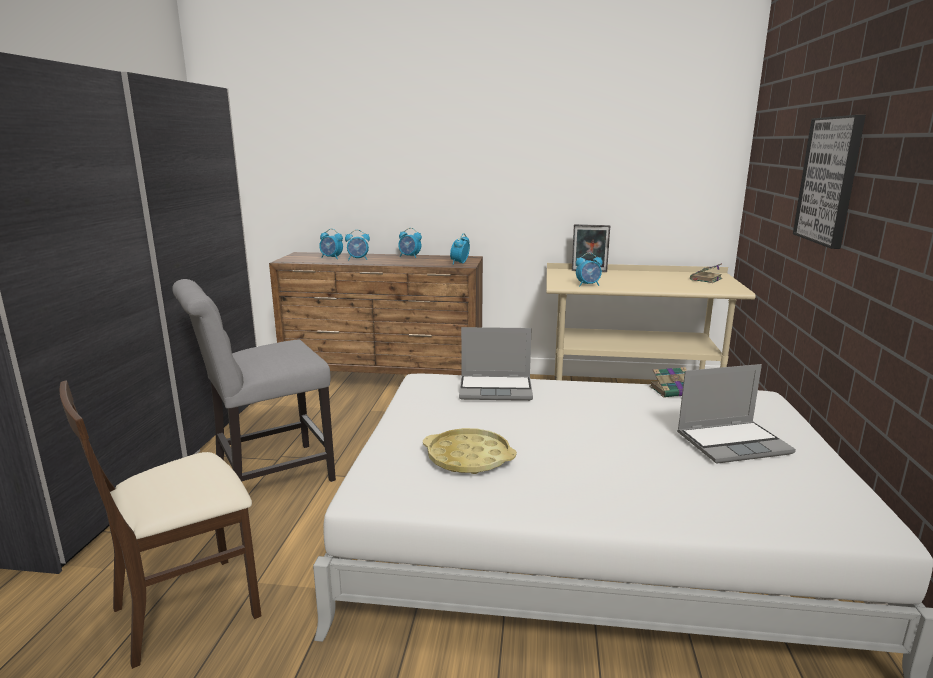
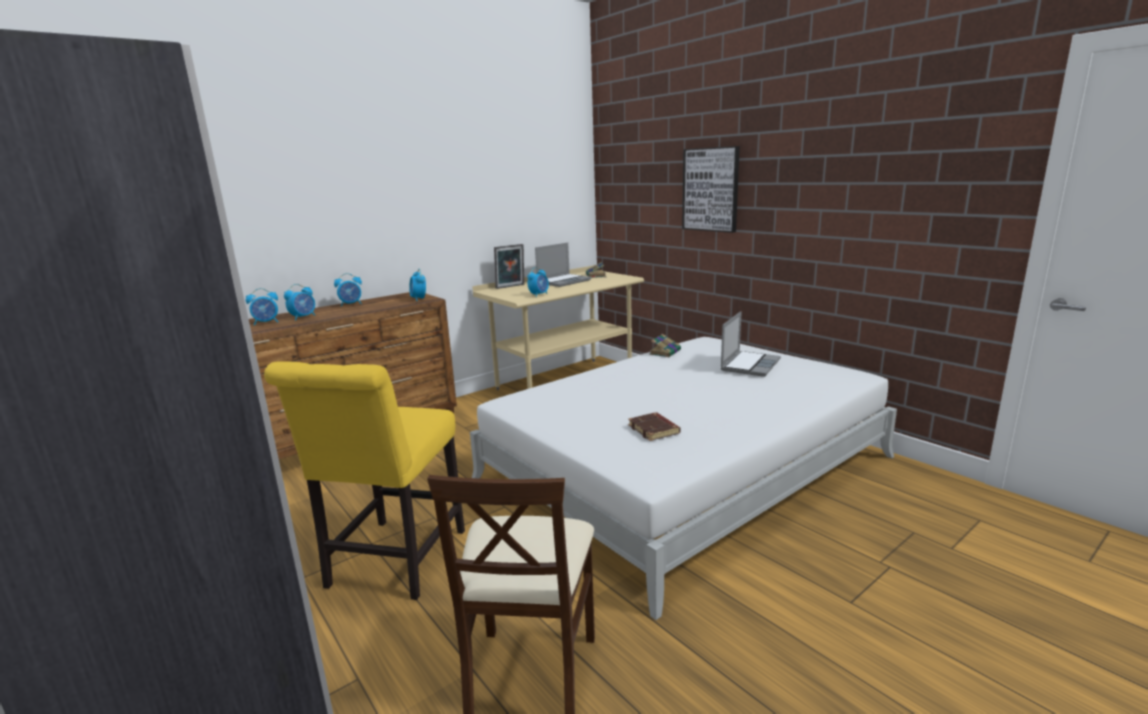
camera: 45 degrees left, 0 degrees up
(267, 476) = (393, 563): grey chair -> yellow chair
(468, 458) = (654, 430): yellow tray -> brown book
(496, 389) = (573, 388): laptop -> laptop (563, 281)

